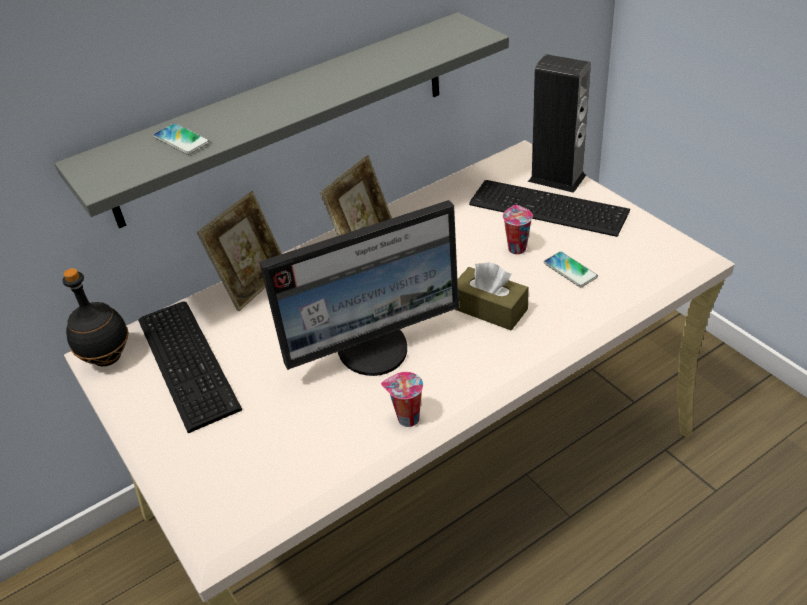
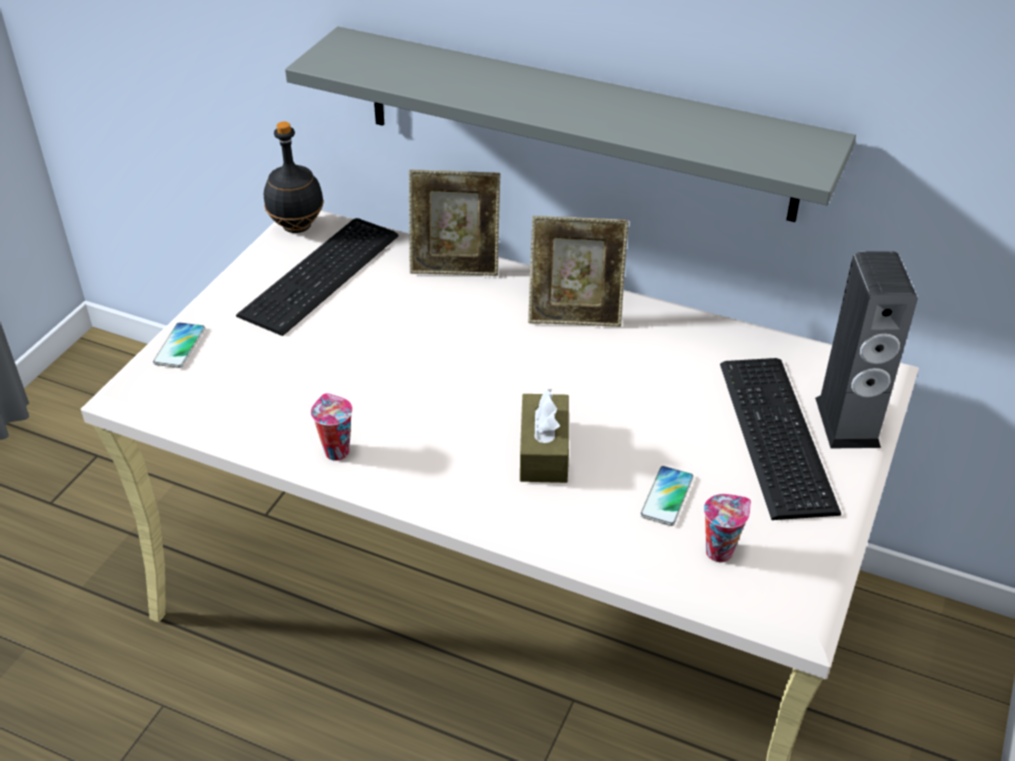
camera: 55 degrees right, 0 degrees up
(181, 140) = (419, 70): phone -> phone (180, 346)
(374, 349) = (419, 387): monitor -> none
(516, 248) = (671, 434): cup -> cup (720, 550)

